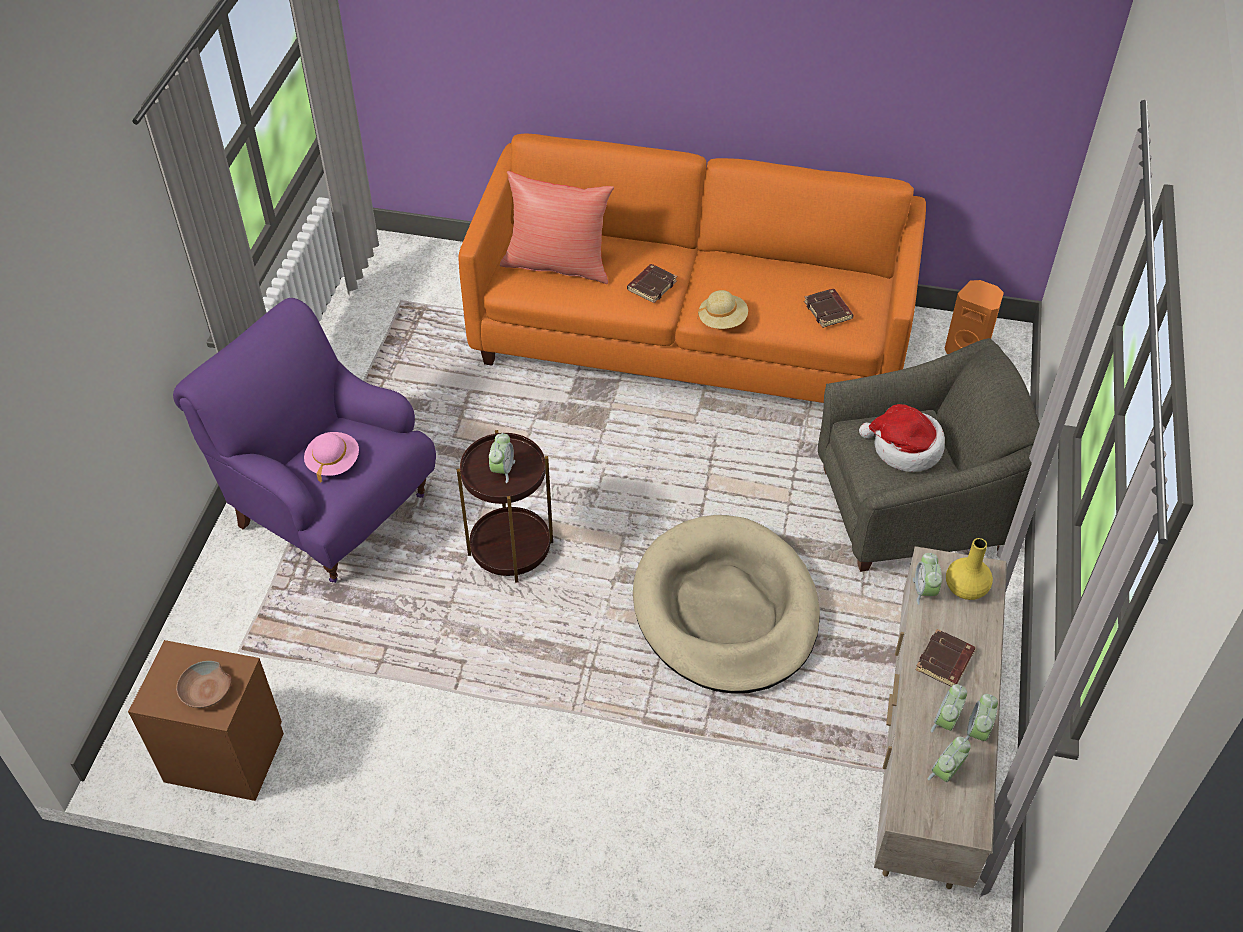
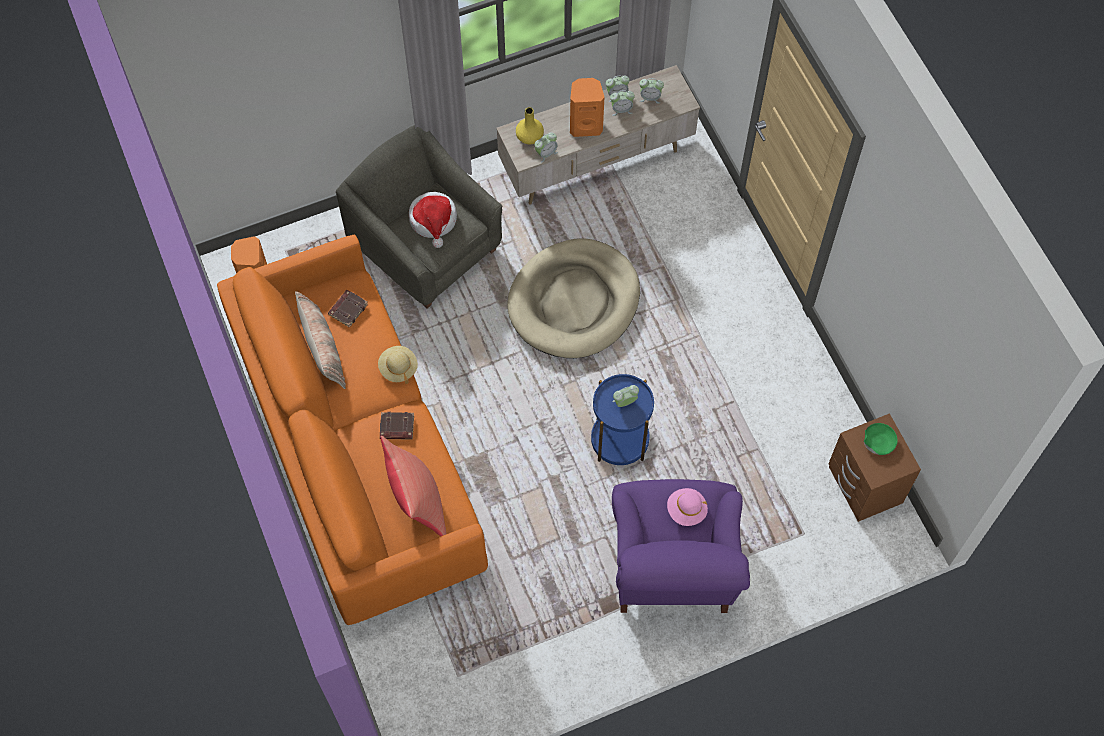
camera: 125 degrees left, 15 degrees up
(206, 691) = (879, 441): brown bowl -> green bowl
(510, 549) = (620, 440): brown side table -> blue side table
(795, 274) = (322, 348): none -> pillow
(945, 662) = (585, 125): brown book -> orange speaker

